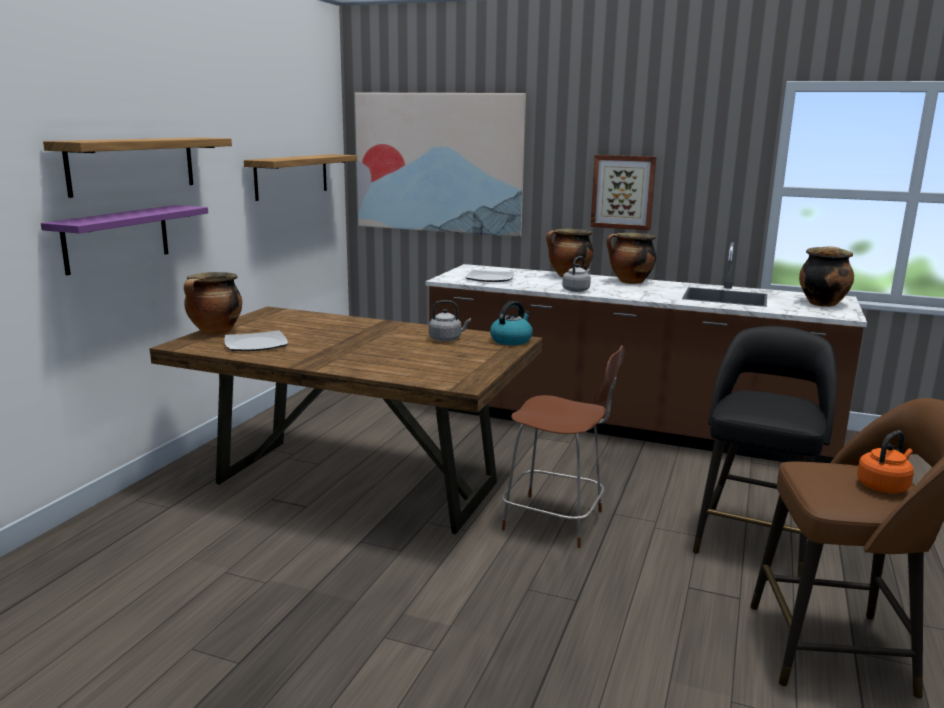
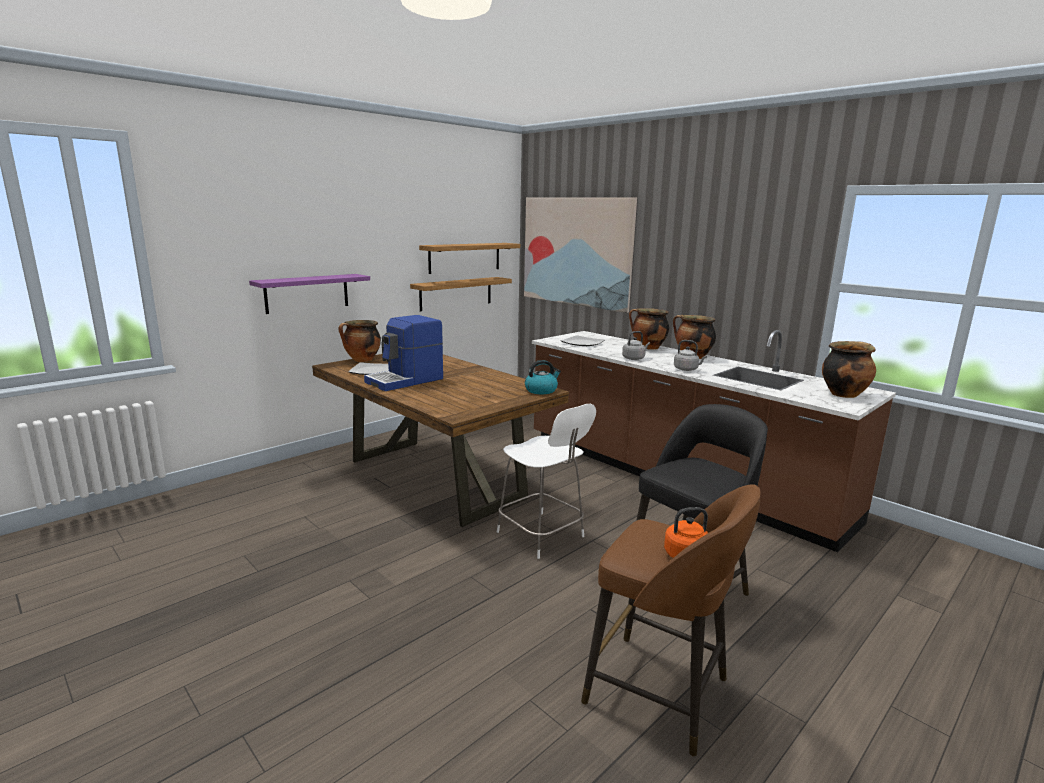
camera: 25 degrees right, 0 degrees up
(133, 165) = (323, 246): shelf -> shelf (456, 293)
(325, 351) = (406, 381): none -> coffee machine
(447, 339) = (497, 383): grey kettle -> grey kettle (687, 369)
(556, 521) = (542, 536): brown chair -> white chair
(623, 192) = (705, 281): picture -> none

